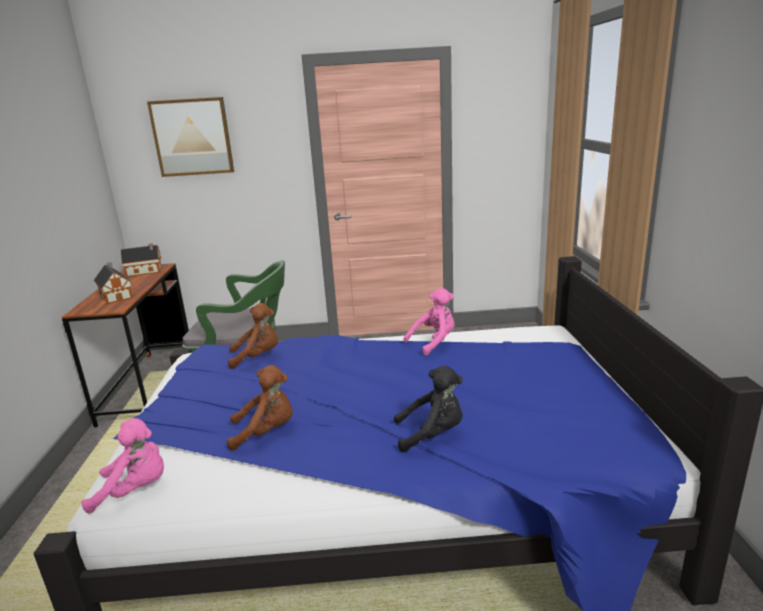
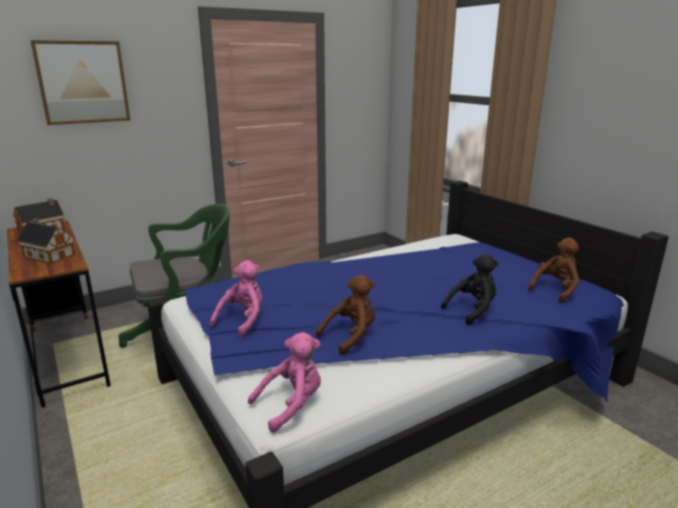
camera: 30 degrees left, 0 degrees up
(257, 357) = (261, 288): brown plush toy -> brown plush toy (555, 290)
(434, 342) = (392, 255): pink plush toy -> pink plush toy (243, 320)

